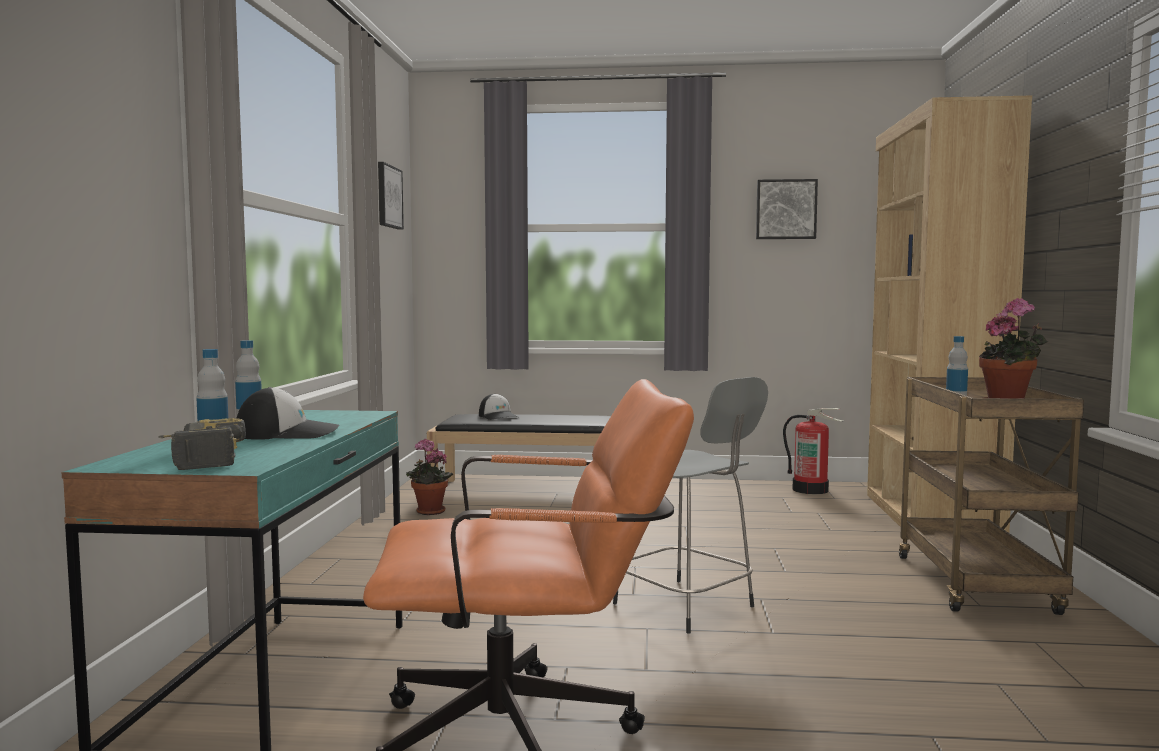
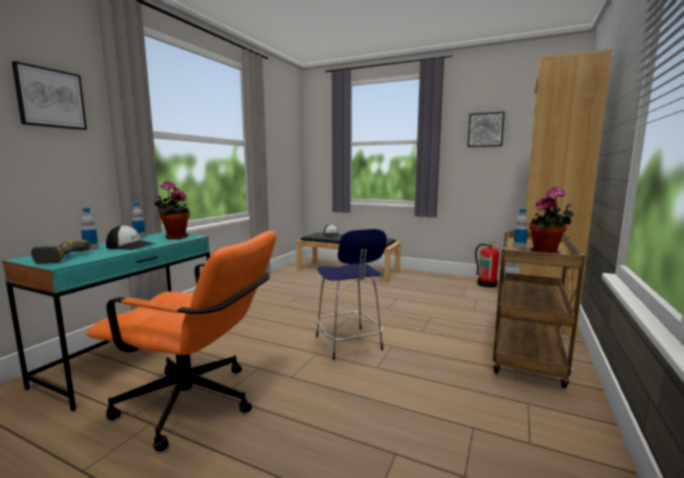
camera: 20 degrees right, 5 degrees up
(388, 197) = (283, 131): picture -> picture (50, 98)
(428, 512) = (288, 277): potted plant -> potted plant (174, 237)
(687, 606) = (349, 344): grey stool -> blue stool

